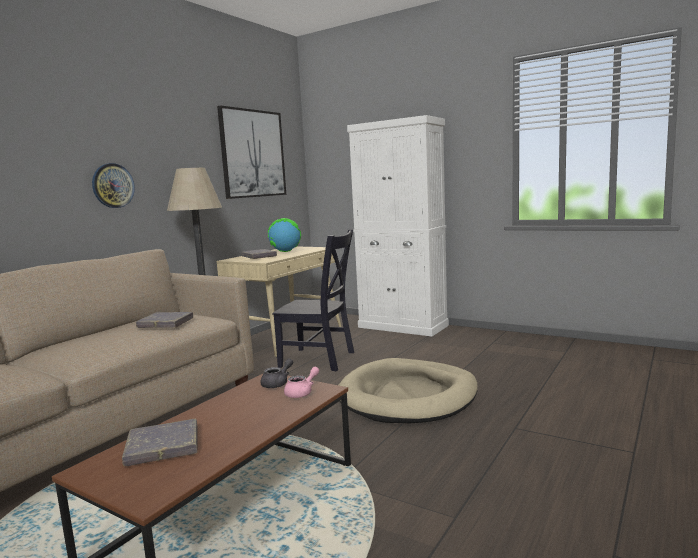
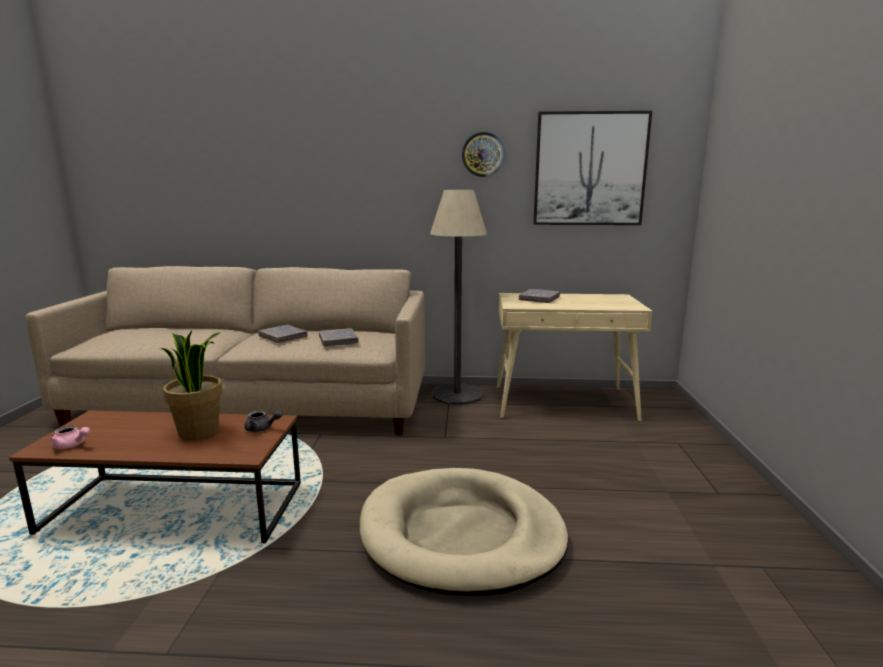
camera: 60 degrees right, 5 degrees up
(113, 185) = (391, 204): wall clock -> wall clock (483, 154)
(163, 447) = (124, 427): grey book -> grey book (283, 337)
(242, 408) = (199, 431): none -> potted plant
(285, 251) = (586, 300): globe -> none
(302, 393) = (238, 446): pink teapot -> pink teapot (72, 445)
(320, 360) = (518, 443): black chair -> none
(403, 326) = (710, 462): white cabinet -> none

